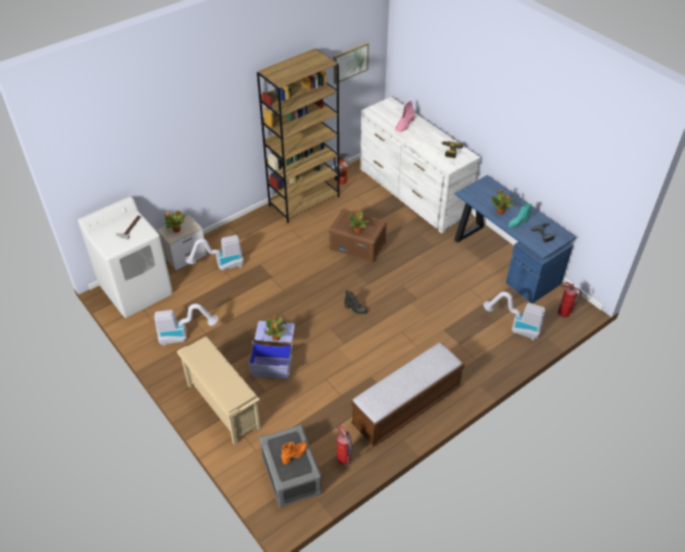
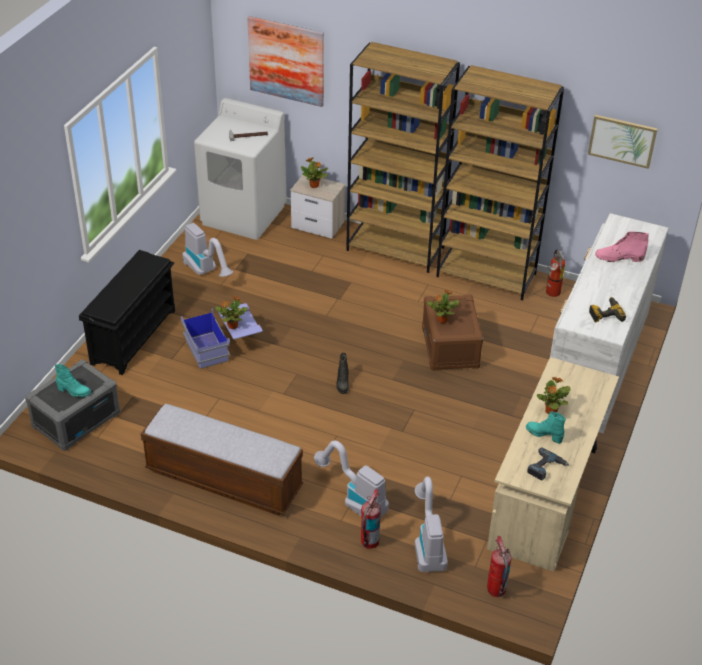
camera: 60 degrees right, 5 degrees down
(121, 155) = (286, 61): none -> picture
(220, 266) = (325, 255): vacuum cleaner -> vacuum cleaner (354, 500)
(222, 406) = (133, 336): beige shoe rack -> black shoe rack
(244, 229) = (396, 249): none -> brown bookcase
(295, 454) = (74, 391): orange boot -> turquoise boot
(344, 459) = (119, 453): fire extinguisher -> fire extinguisher (369, 542)
(504, 260) = (547, 494): blue desk -> beige desk

